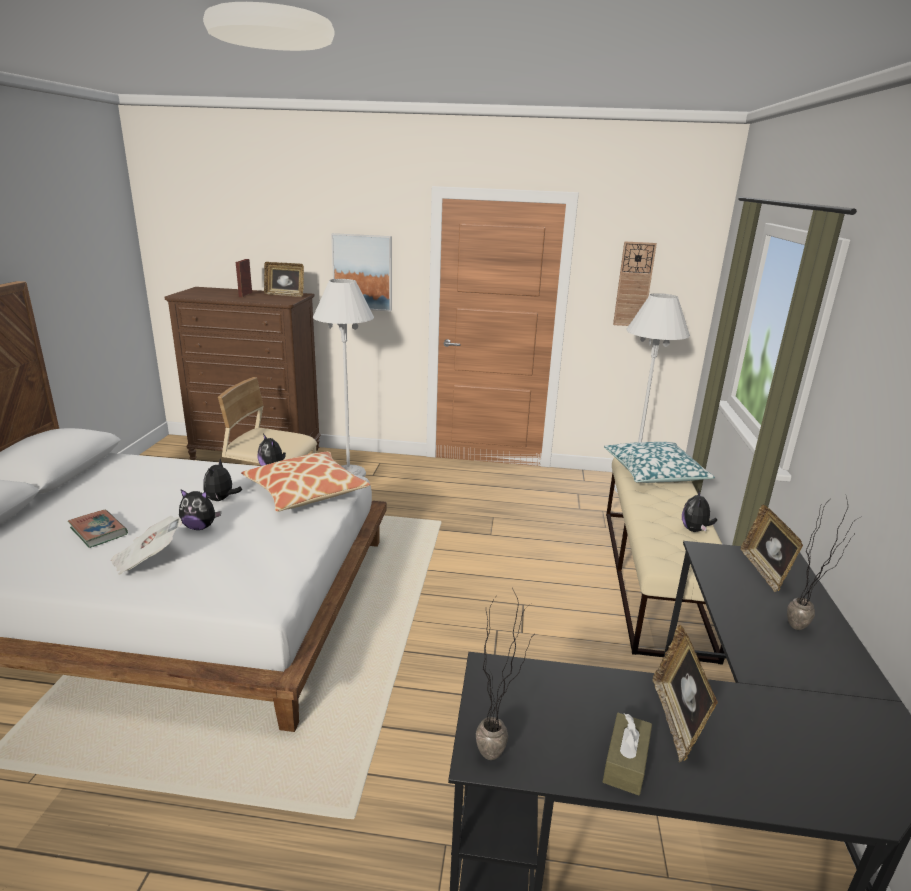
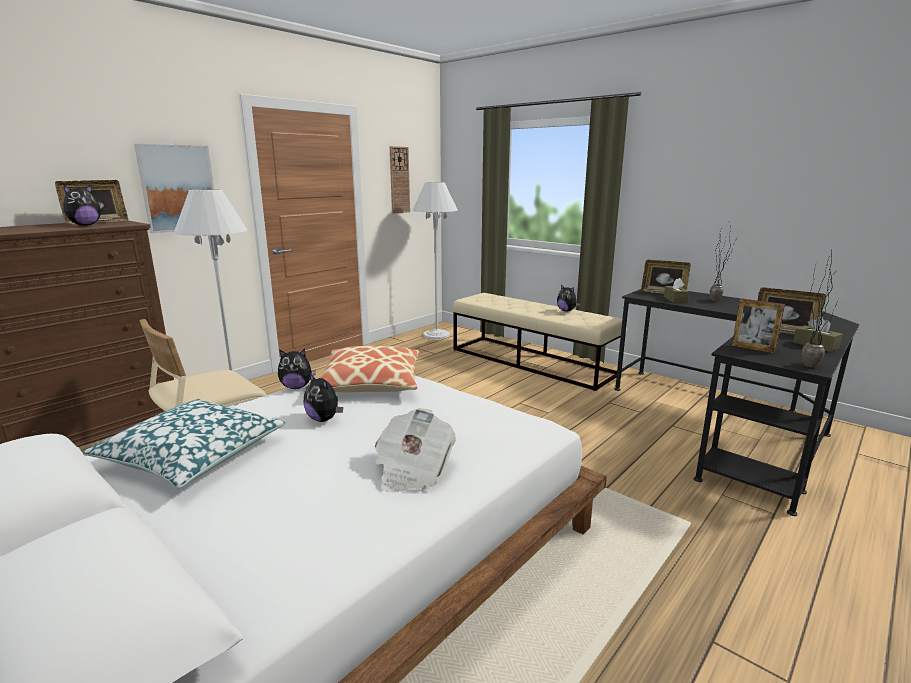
camera: 55 degrees left, 5 degrees down
(98, 531) = (301, 493): book -> none
(200, 527) = (376, 435): plush toy -> plush toy (85, 225)
(245, 294) = (42, 227): picture frame -> picture frame (753, 348)
(654, 473) = (492, 299): pillow -> pillow (193, 455)
(735, 587) = (675, 299): none -> brown tissue box

